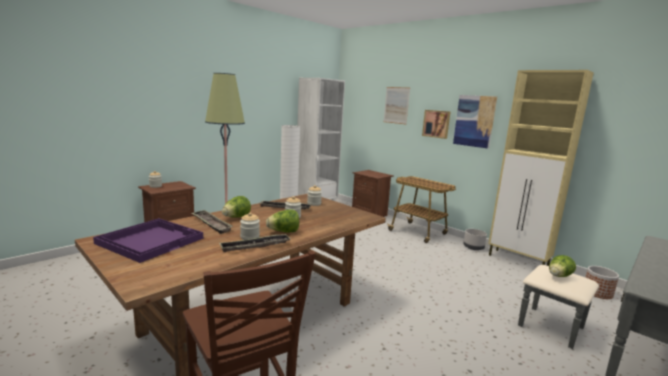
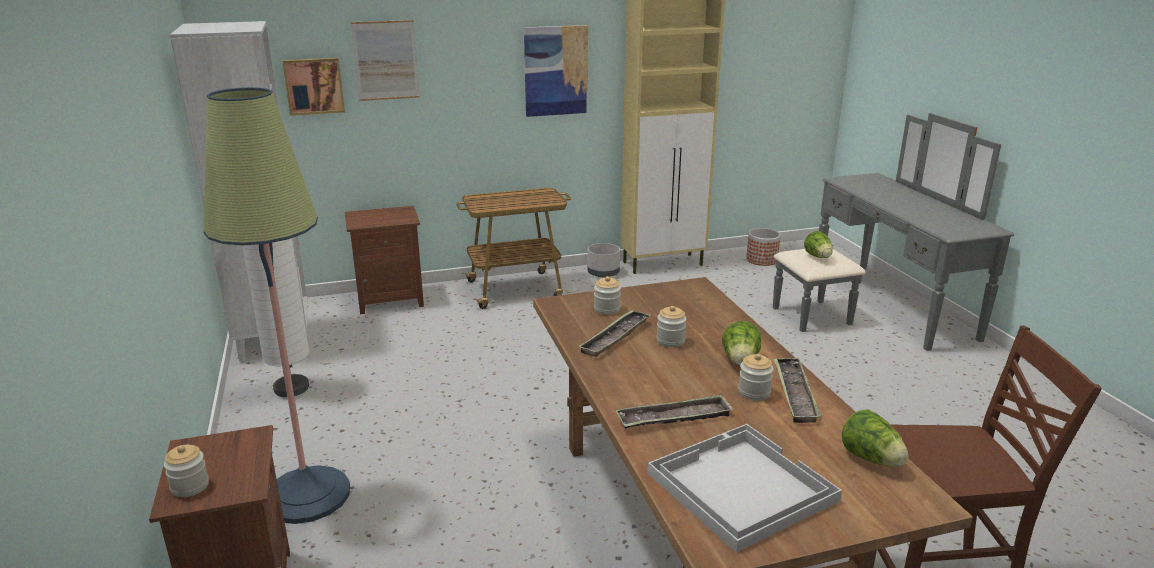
camera: 60 degrees left, 10 degrees up
(150, 240) = (739, 486): purple tray -> white tray
(236, 217) = (647, 390): lettuce -> lettuce (871, 459)
(436, 124) = (486, 86): picture -> picture (314, 86)

